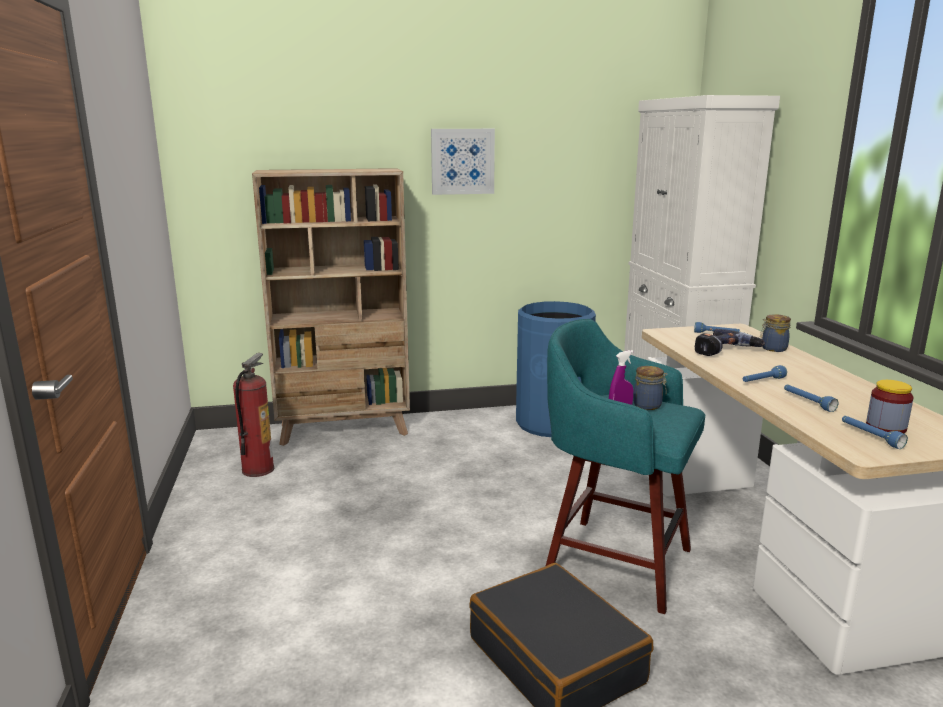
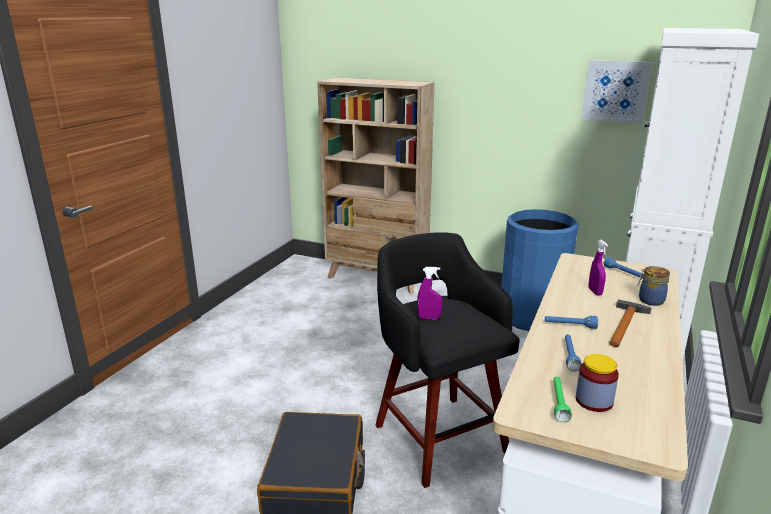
camera: 35 degrees right, 5 degrees up
(258, 469) = (297, 290): fire extinguisher -> none
(462, 161) = (489, 79): picture -> picture (615, 91)
(613, 561) = (438, 436): turquoise stool -> black stool
(648, 405) = (464, 318): jar -> none
(726, 352) = (595, 292): power drill -> purple spray bottle
(793, 369) = (625, 324): none -> hammer
(870, 437) = (558, 402): blue flashlight -> green flashlight

